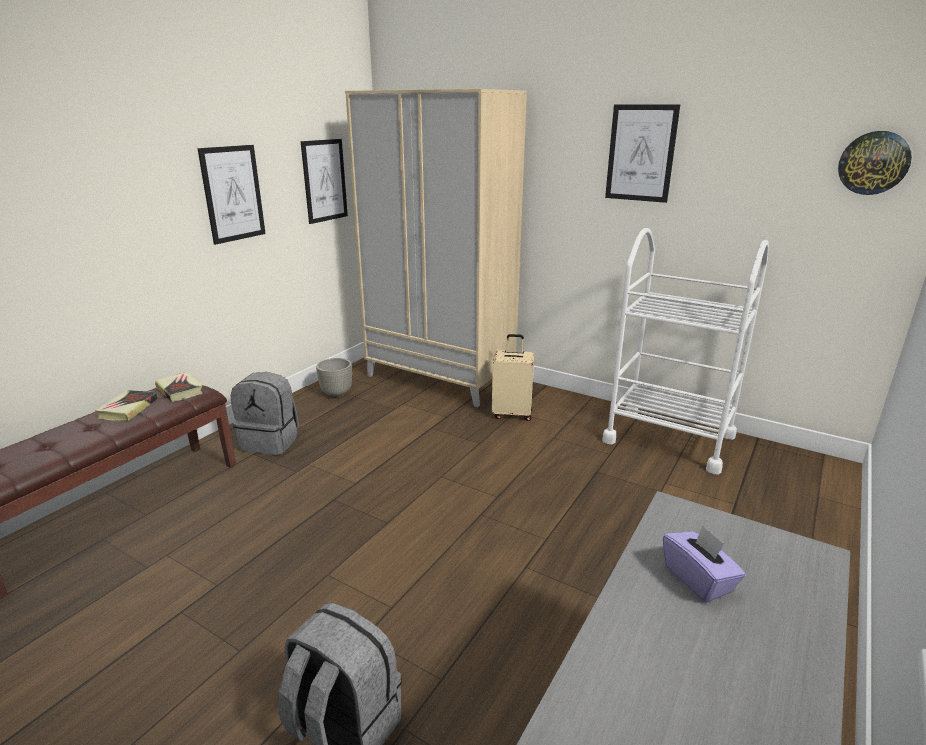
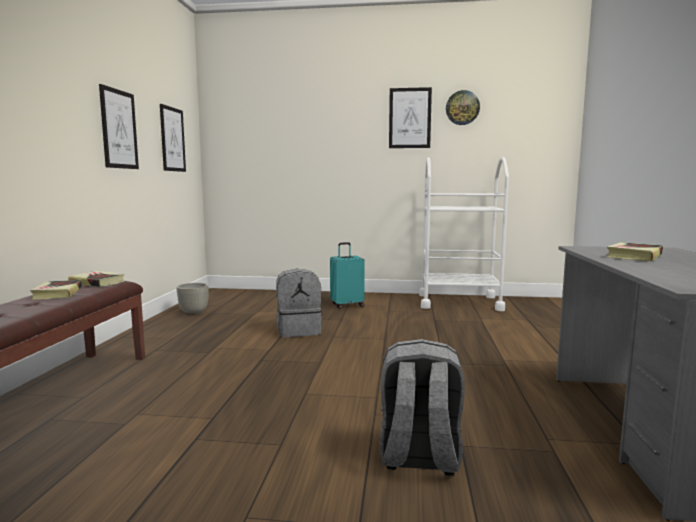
camera: 25 degrees left, 15 degrees down
(271, 441) = (164, 342): grey backpack -> grey backpack (299, 330)
(441, 377) = (272, 296): beige wardrobe -> none
(512, 413) = (347, 305): beige suitcase -> turquoise suitcase
(698, 579) = (634, 256): purple tissue box -> book
(873, 163) = (542, 116): wall clock -> wall clock (462, 108)

